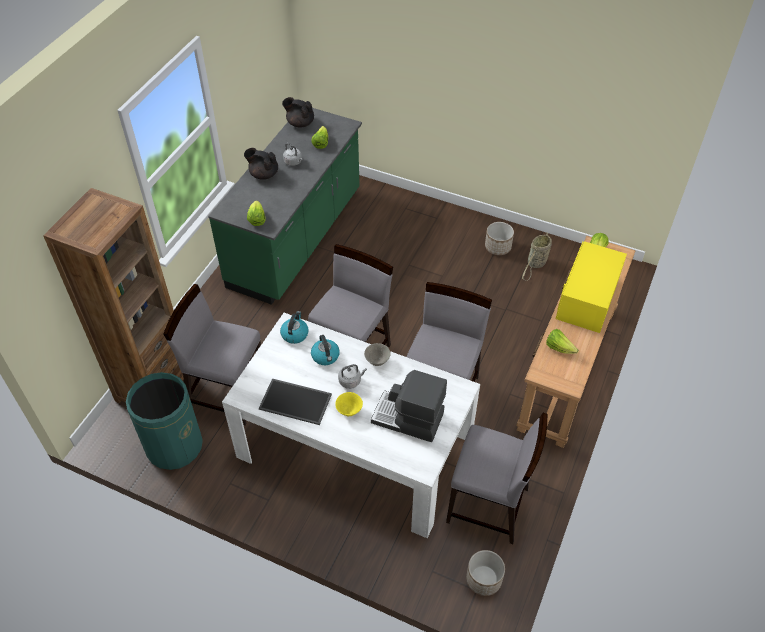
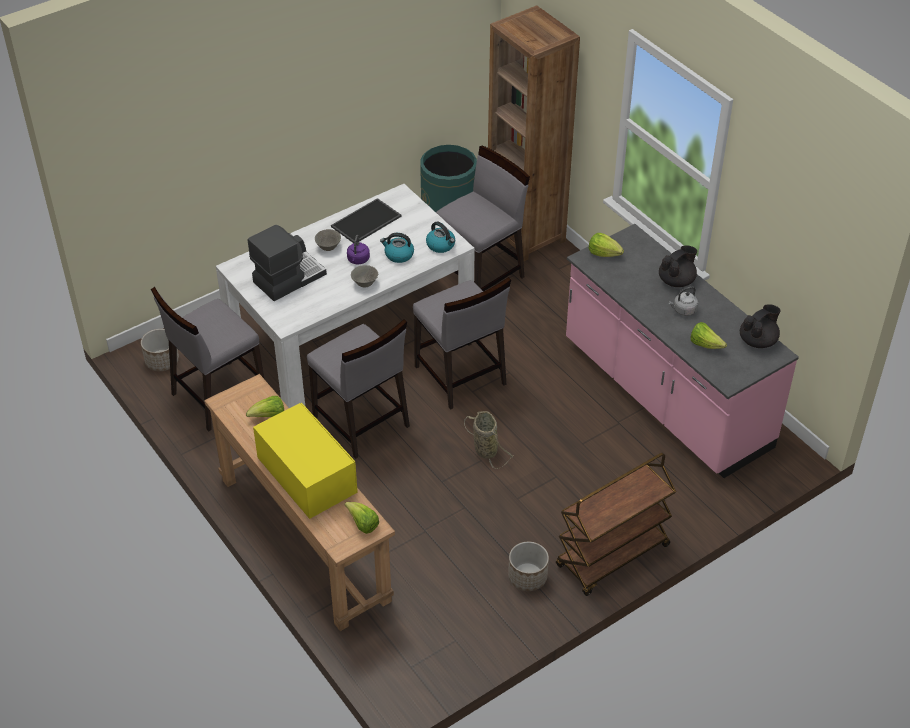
camera: 120 degrees right, 5 degrees down
(297, 239) = (665, 396): green counter -> pink counter
(349, 411) = (328, 248): yellow bowl -> grey bowl
(351, 381) = (358, 260): grey kettle -> purple kettle
(451, 217) = (612, 557): none -> brown cart
(536, 264) = (472, 600): basket -> basket (484, 449)

